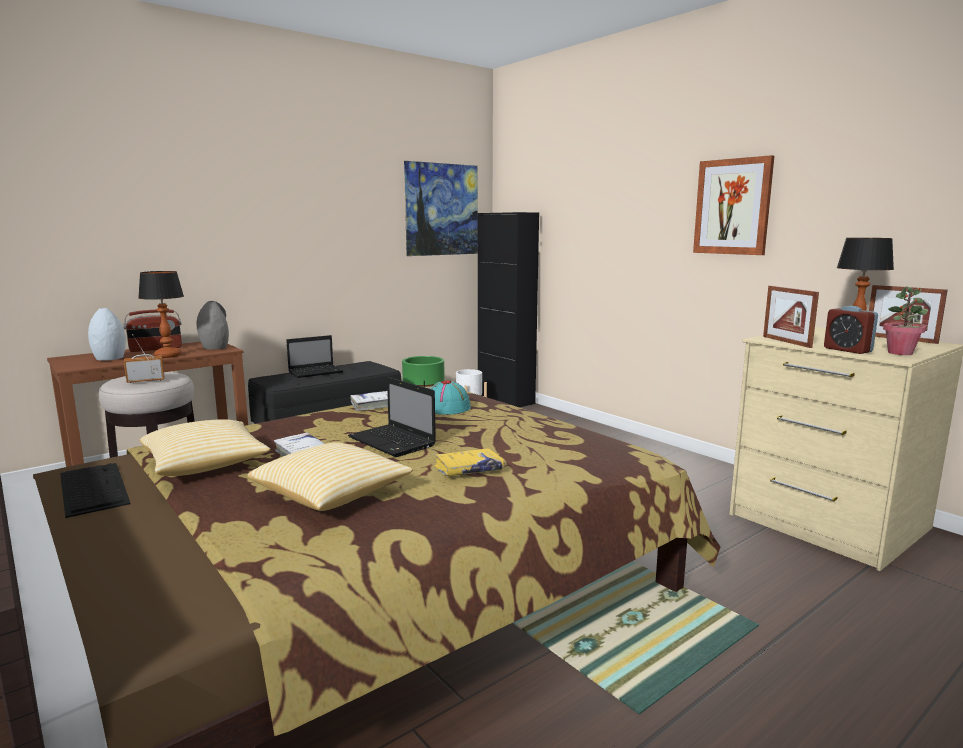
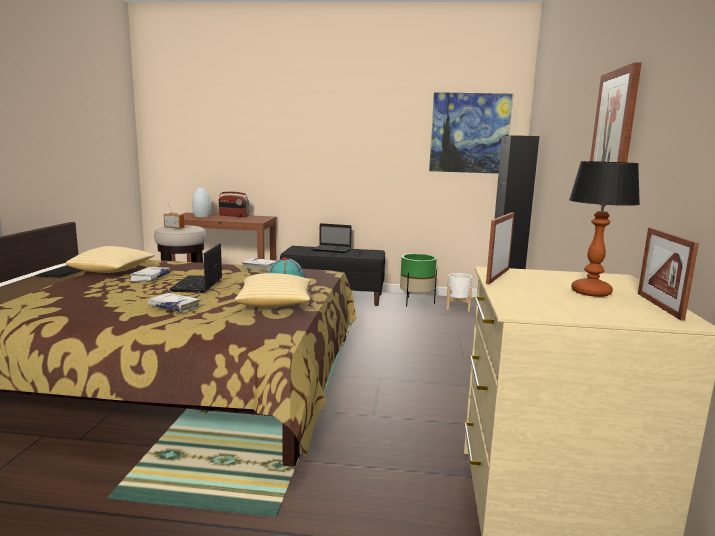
camera: 45 degrees right, 0 degrees up
(168, 355) = (225, 219): table lamp -> none
(215, 347) = (257, 219): grey vase -> none
(332, 495) = (99, 296): pillow -> pillow (275, 303)
(468, 469) = (174, 307): yellow book -> white book
(847, 350) = (511, 294): alarm clock -> none
(900, 353) = (554, 310): potted plant -> none

